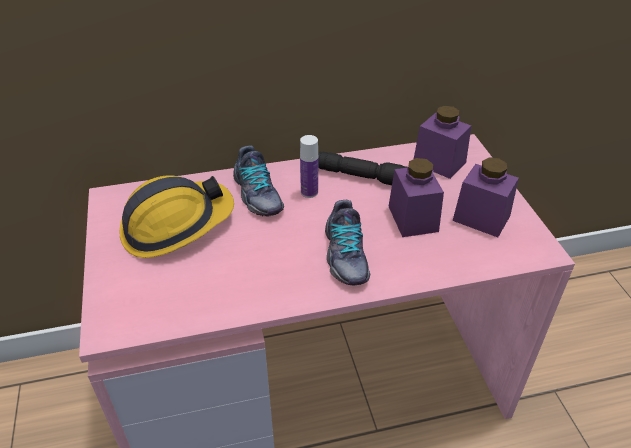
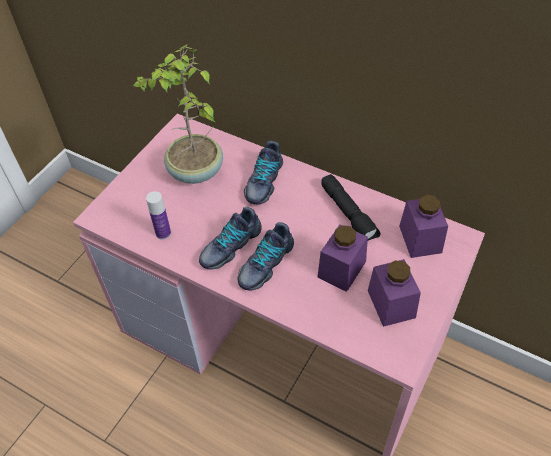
camera: 45 degrees right, 10 degrees up
(176, 225) = (195, 172): hard hat -> potted plant
(293, 263) = (230, 246): none -> shoe
(309, 192) = (298, 201): bottle -> bottle (163, 233)

